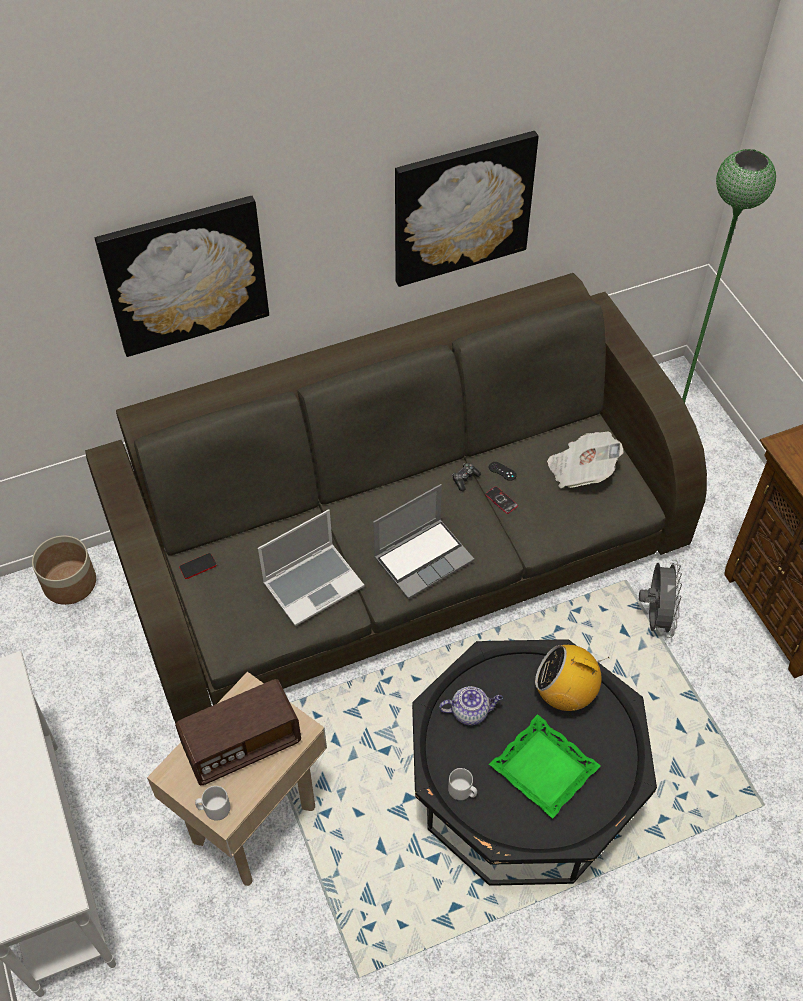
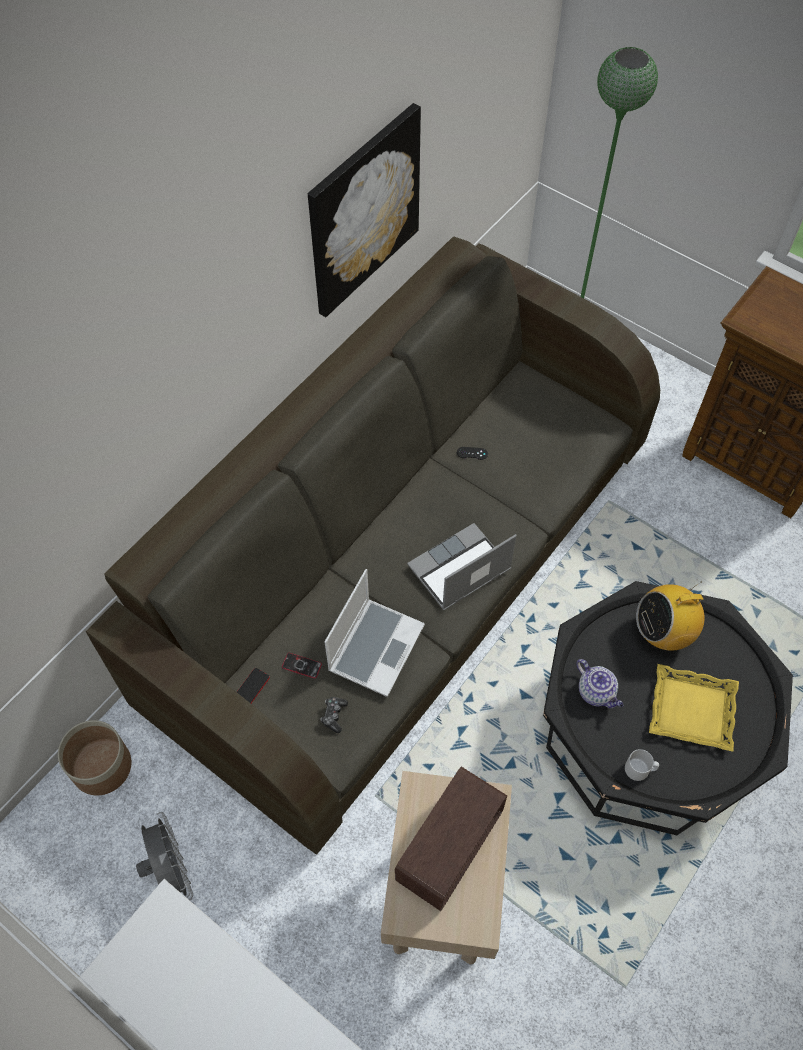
camera: 30 degrees left, 5 degrees up
(185, 275) = (140, 398): picture -> none
(214, 808) = (466, 925): grey mug -> none
(423, 558) = (459, 570): laptop -> laptop turned 150 degrees counterclockwise
(465, 479) = (444, 476): game controller -> game controller (334, 715)
(470, 712) = (597, 692): teapot -> teapot turned 90 degrees clockwise
(501, 500) = (489, 481): phone -> phone (301, 666)
(544, 769) = (692, 710): green tray -> yellow tray
(581, 471) = (538, 420): newspaper -> none
(655, 617) = (653, 521): grey fan -> grey fan (171, 870)

